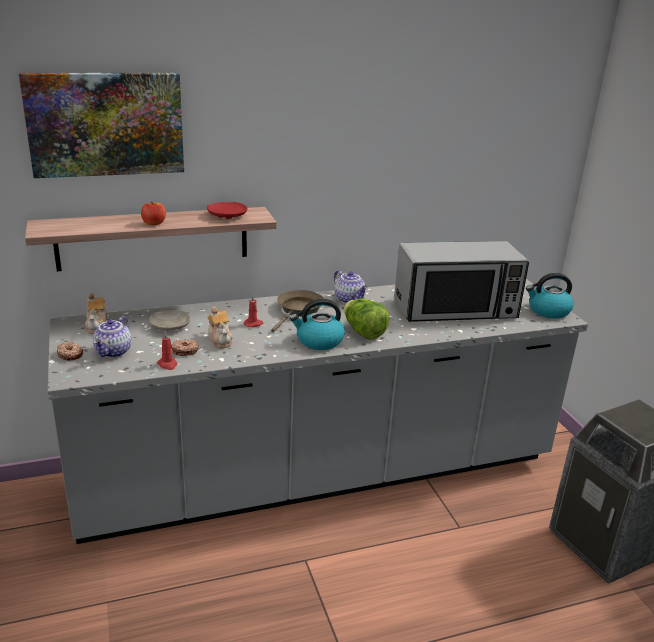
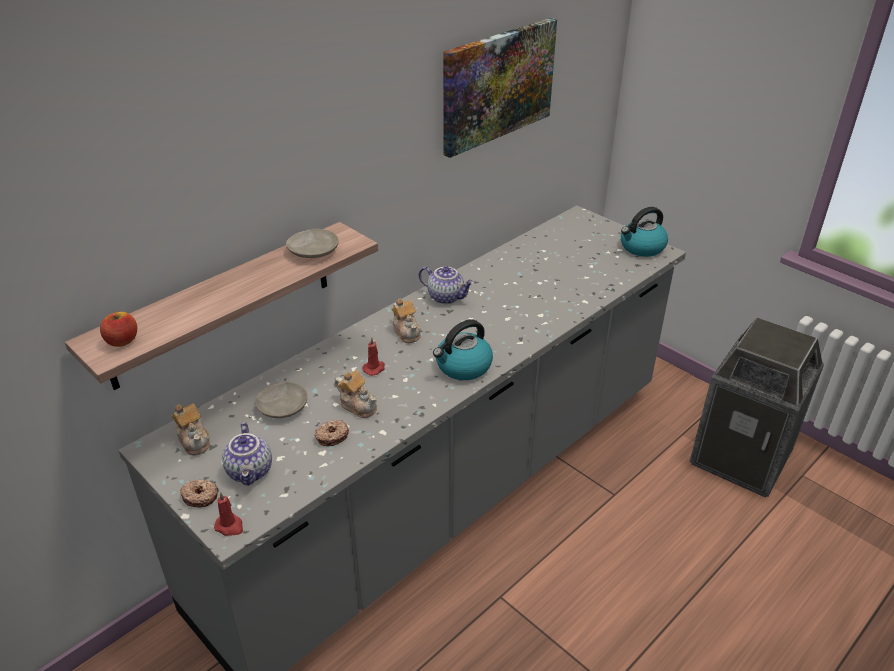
camera: 25 degrees left, 10 degrees up
(106, 124) = (145, 182): picture -> picture (497, 85)
(154, 223) = (239, 292): apple -> apple (122, 341)
(167, 364) = (330, 464): red candle -> red candle (230, 526)
(227, 215) = (313, 251): red plate -> beige plate
(298, 311) = (407, 332): brown frying pan -> teapot
(363, 332) = (497, 338): lettuce -> none
(456, 309) = (559, 274): microwave -> none

